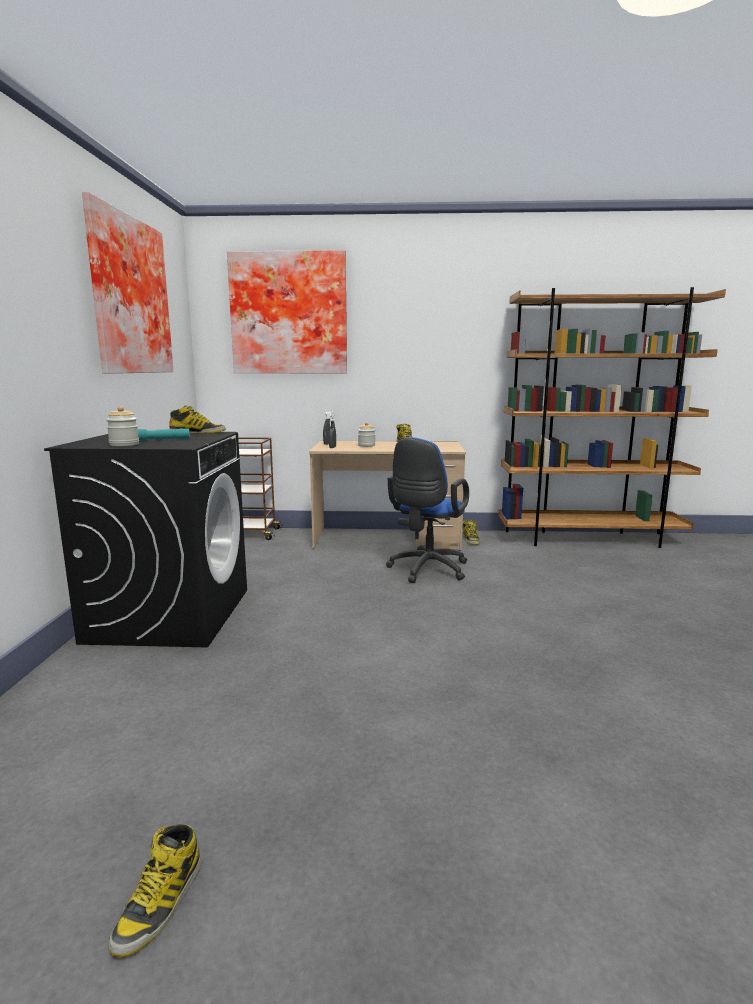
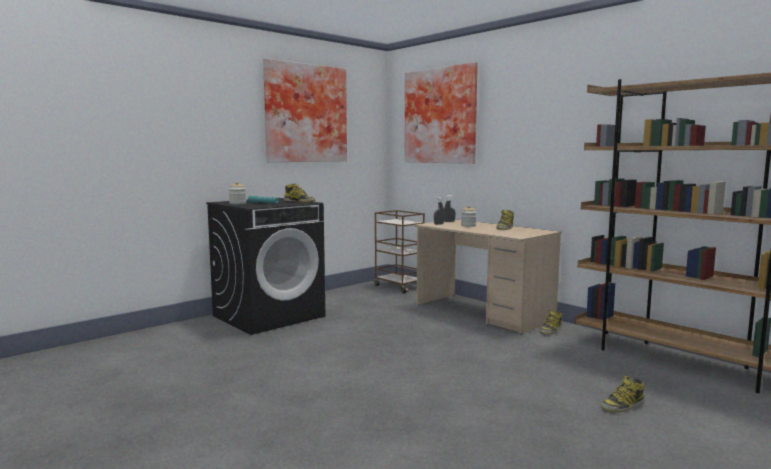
camera: 45 degrees right, 5 degrees down
(159, 904) = (65, 403): boot -> boot (622, 406)
(426, 570) = (456, 338): blue office chair -> none

